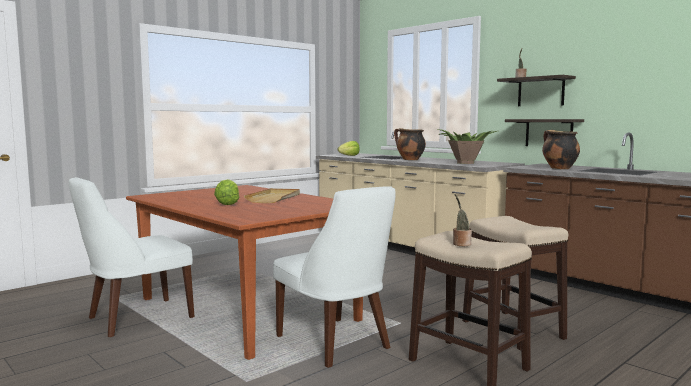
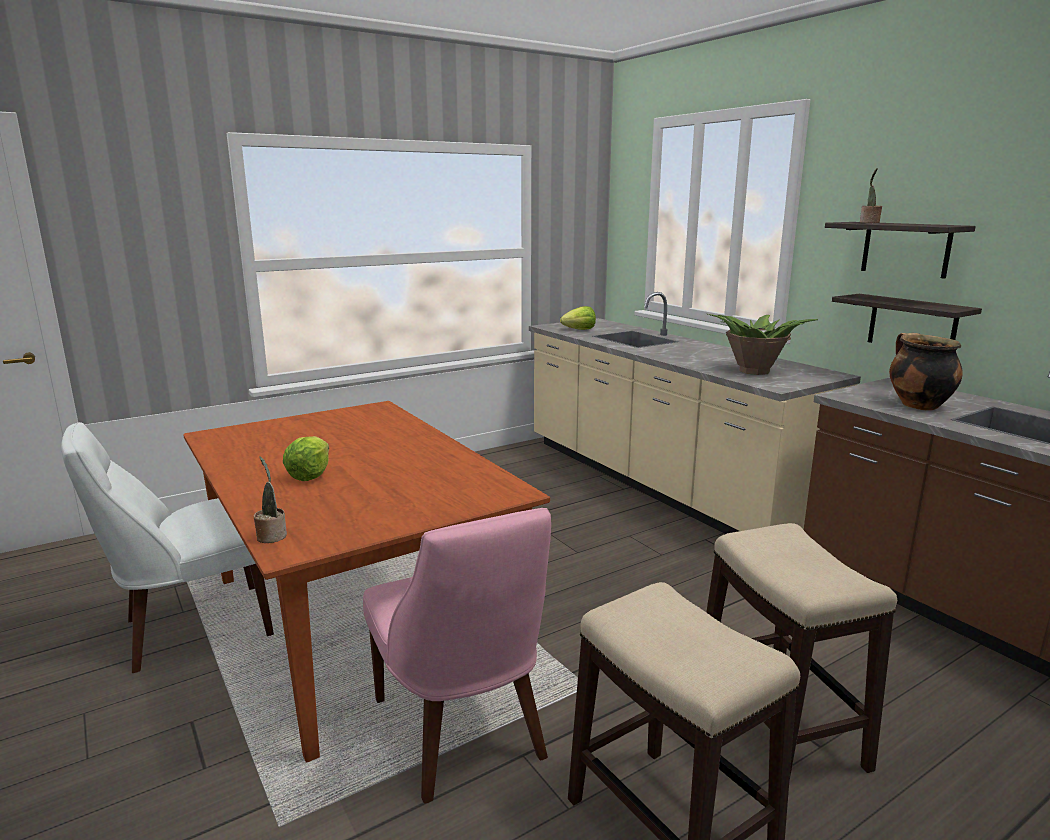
camera: 10 degrees right, 10 degrees up
(274, 198) = (397, 456): beige tray -> none
(335, 343) = (461, 733): white chair -> pink chair
(409, 160) = (666, 352): cooking pot -> none
(461, 244) = (660, 642): potted plant -> potted plant (271, 535)

